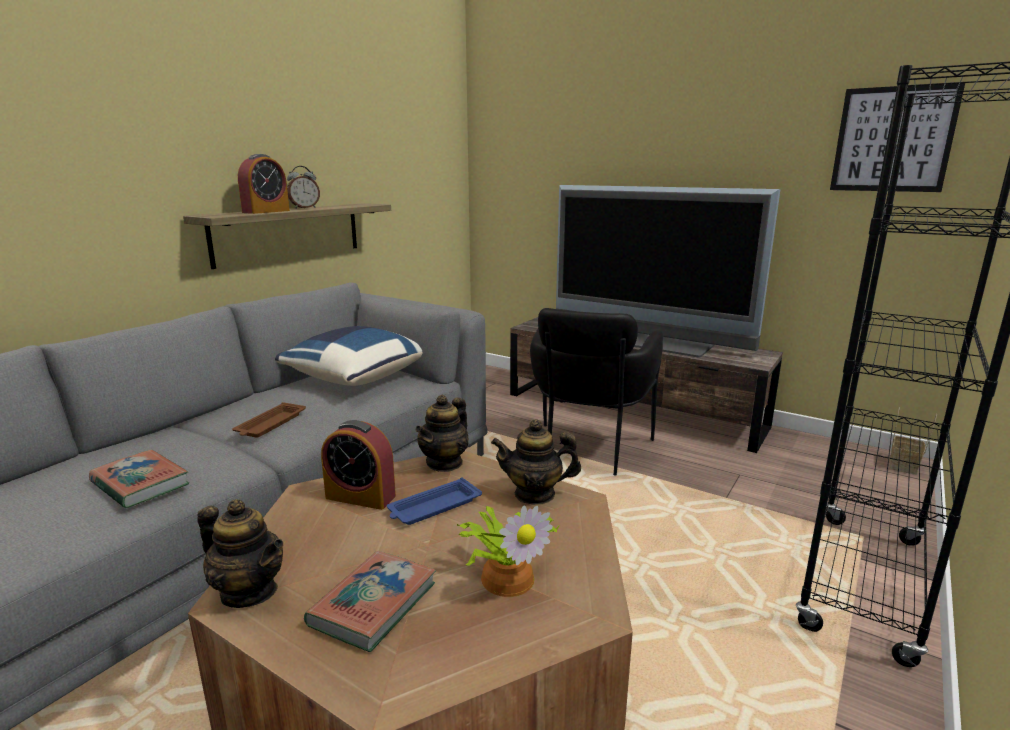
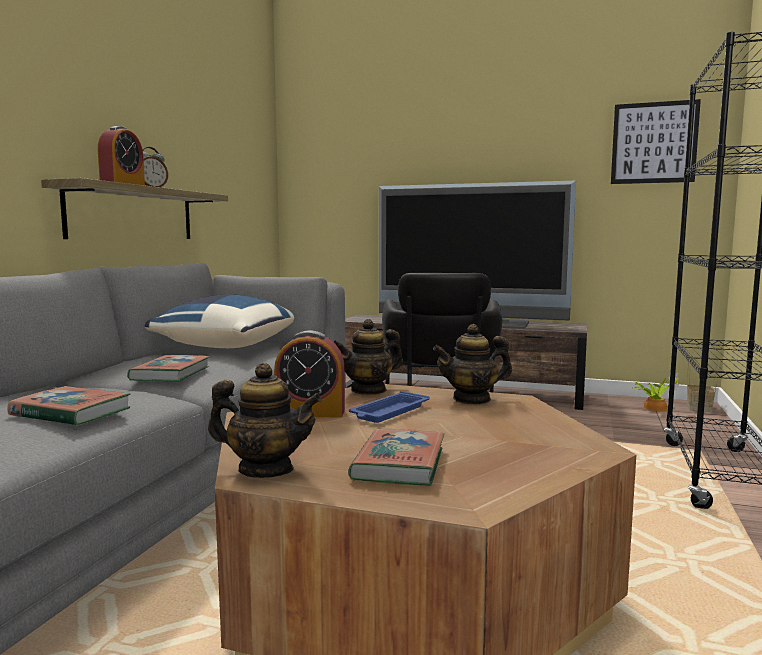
camera: 15 degrees left, 10 degrees down
(270, 425) = (171, 374): brown tray -> book
(444, 463) = (369, 390): teapot -> teapot turned 45 degrees clockwise
(508, 576) = (501, 439): potted plant -> potted plant (654, 407)

